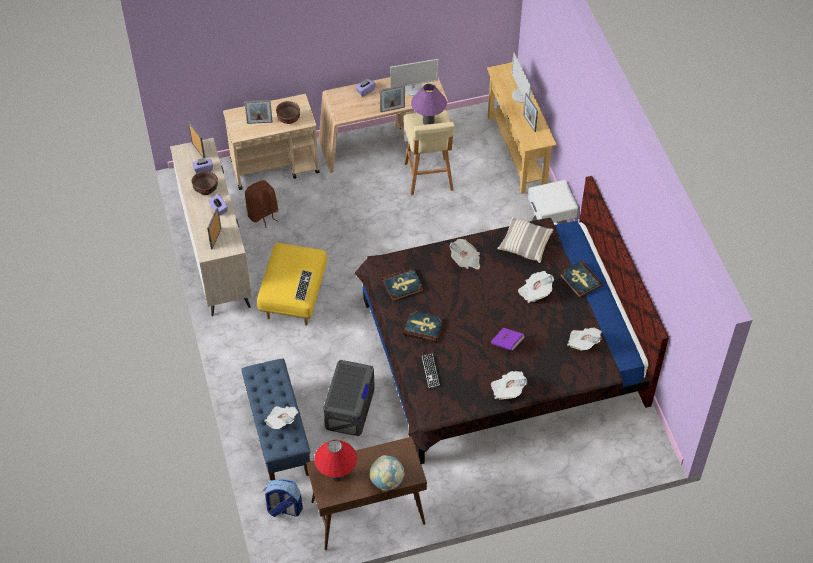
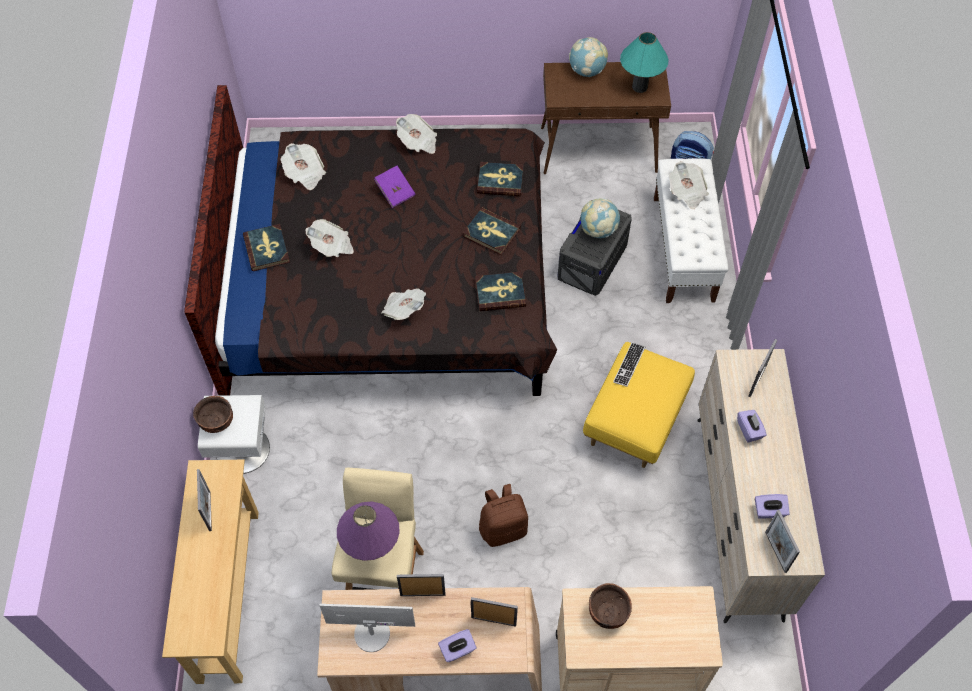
camera: 165 degrees left, 5 degrees up
(206, 190) = (767, 470): brown bowl -> brown bowl (217, 421)
(259, 122) = (659, 619): picture frame -> picture frame (493, 621)
(263, 214) = (659, 572): brown backpack -> brown backpack (503, 528)
(278, 434) = (683, 249): blue bench -> white bench
(337, 475) = (639, 87): red table lamp -> turquoise table lamp
(347, 390) = (598, 230): none -> globe
(430, 371) = (500, 181): keyboard -> book
(521, 95) = (194, 572): monitor -> none
(525, 245) = (314, 314): pillow -> none

